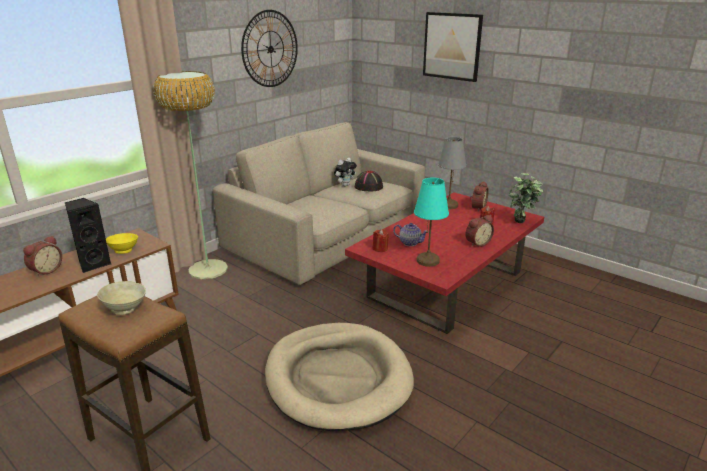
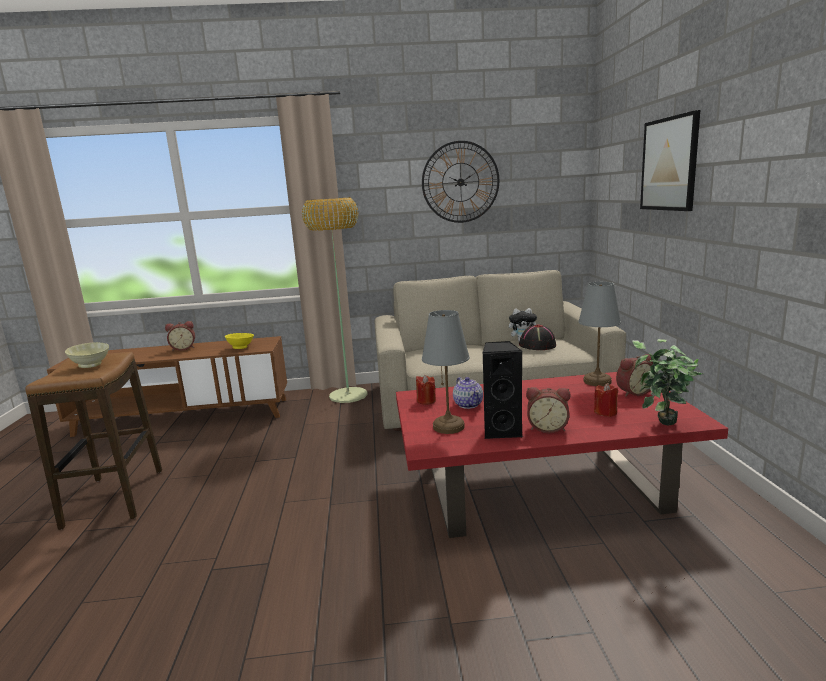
camera: 45 degrees right, 10 degrees down
(93, 264) = (209, 351): black speaker -> black speaker (501, 431)
(337, 378) = (281, 523): beige dog bed -> none
(428, 260) = (449, 426): turquoise table lamp -> grey table lamp

